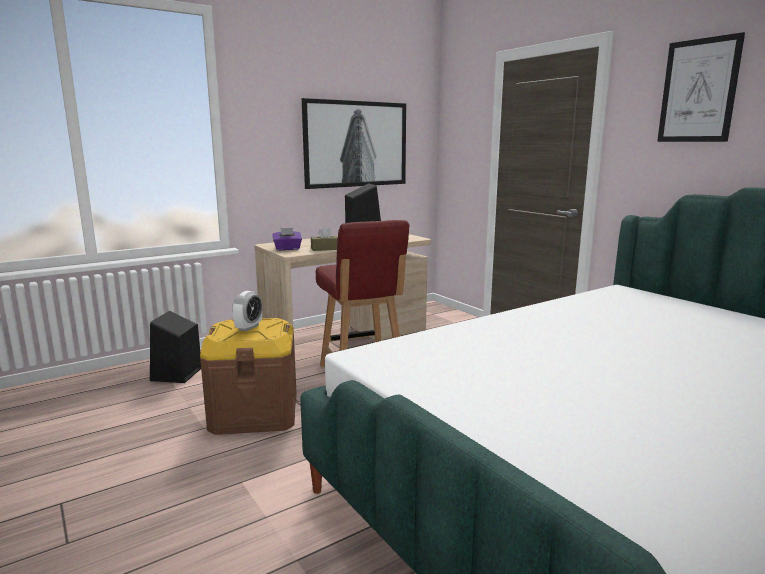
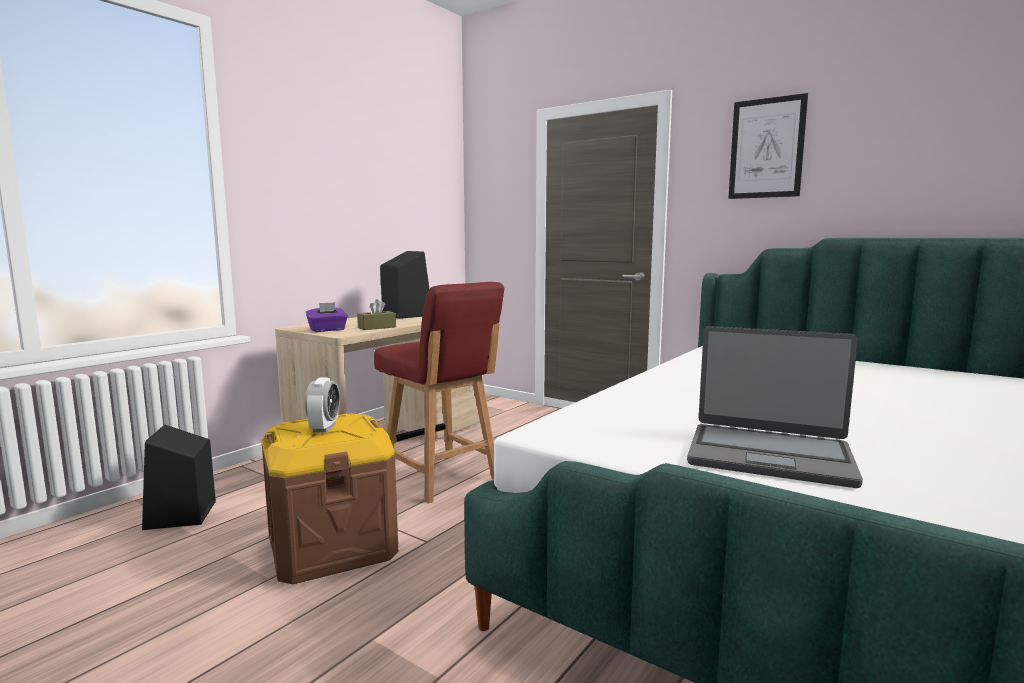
camera: 20 degrees left, 5 degrees down
(356, 144) = (383, 206): picture -> none
(518, 400) = (769, 455): none -> laptop

